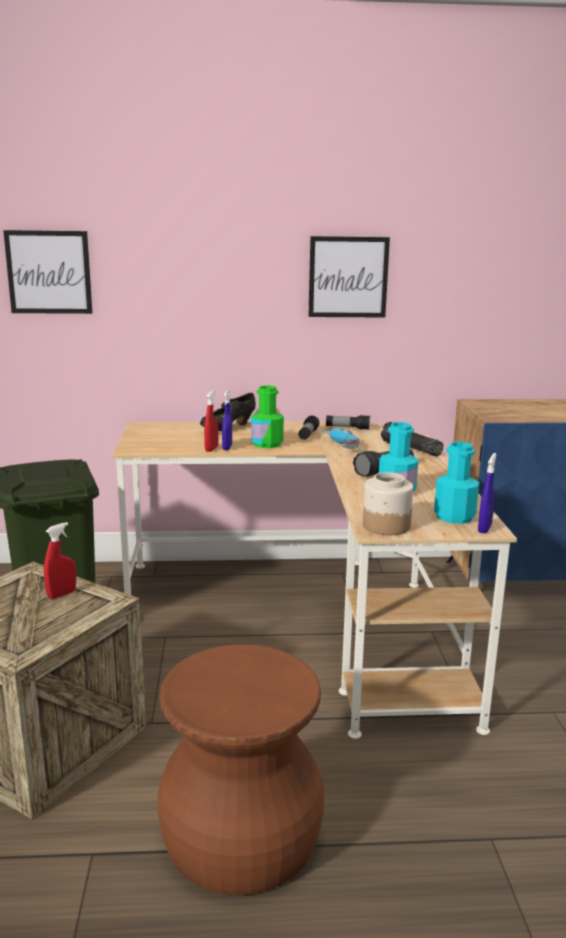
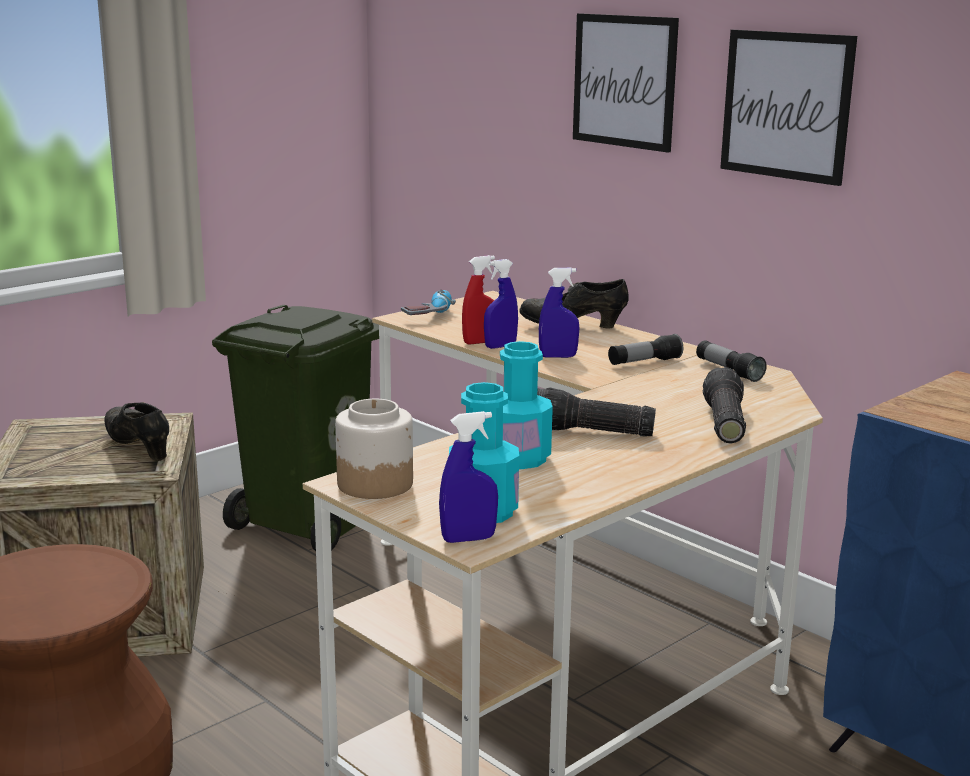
camera: 50 degrees right, 0 degrees up
(49, 272) = (435, 68): picture -> picture (624, 81)
(62, 594) = (139, 448): red spray bottle -> black shoe
(267, 444) = (558, 356): green bottle -> blue spray bottle
(339, 446) = (638, 387): power drill -> power drill (430, 313)

